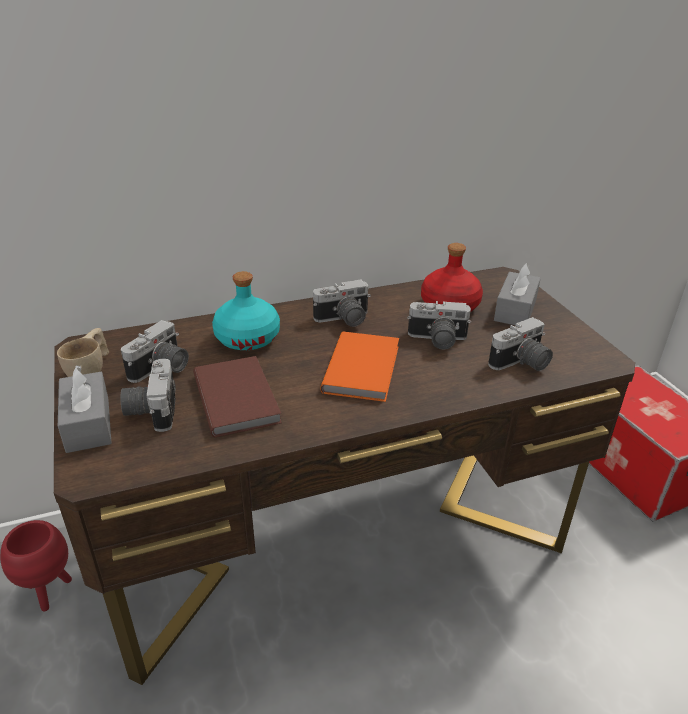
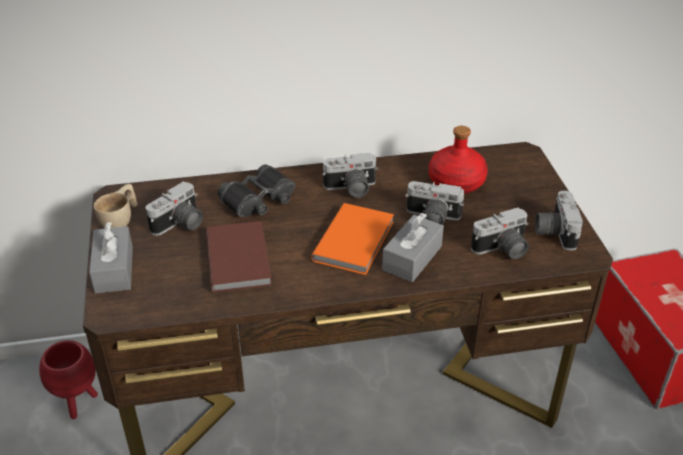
camera: 10 degrees right, 5 degrees up
(151, 410) = (166, 262): camera -> camera (554, 231)
(247, 338) = (259, 200): turquoise bottle -> black binoculars
(515, 310) = (518, 192): grey tissue box -> grey tissue box (412, 258)

